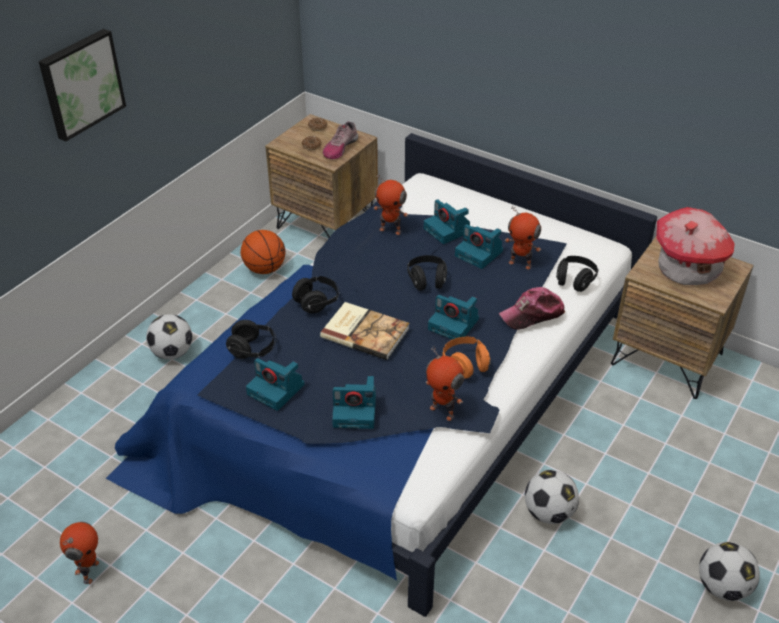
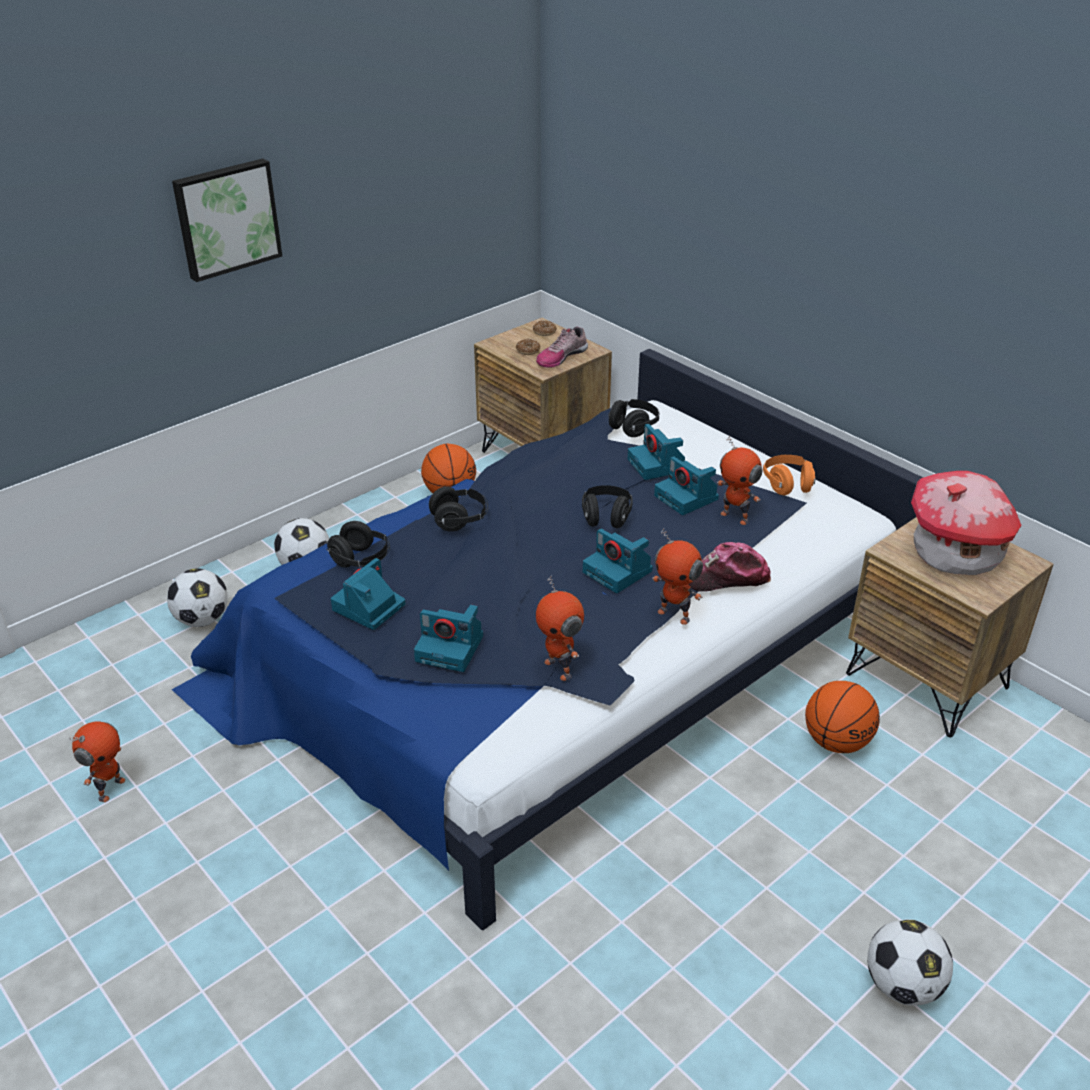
camera: 15 degrees right, 5 degrees down
(277, 389) = (368, 608): camera -> camera turned 75 degrees clockwise
(365, 332) = (502, 561): book -> none
(391, 230) = (586, 455): toy robot -> toy robot (674, 615)
(465, 365) = (612, 620): orange headphones -> orange headphones (787, 485)
(548, 513) = (693, 839): football -> football (202, 620)
(575, 281) = (801, 548): black headphones -> black headphones (633, 427)
(621, 417) = (837, 741): none -> basketball

